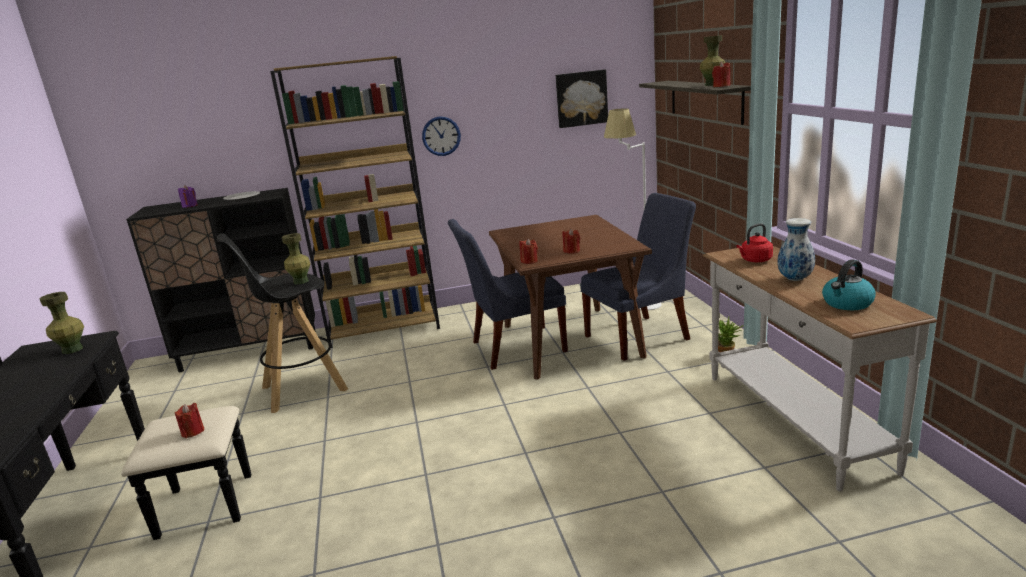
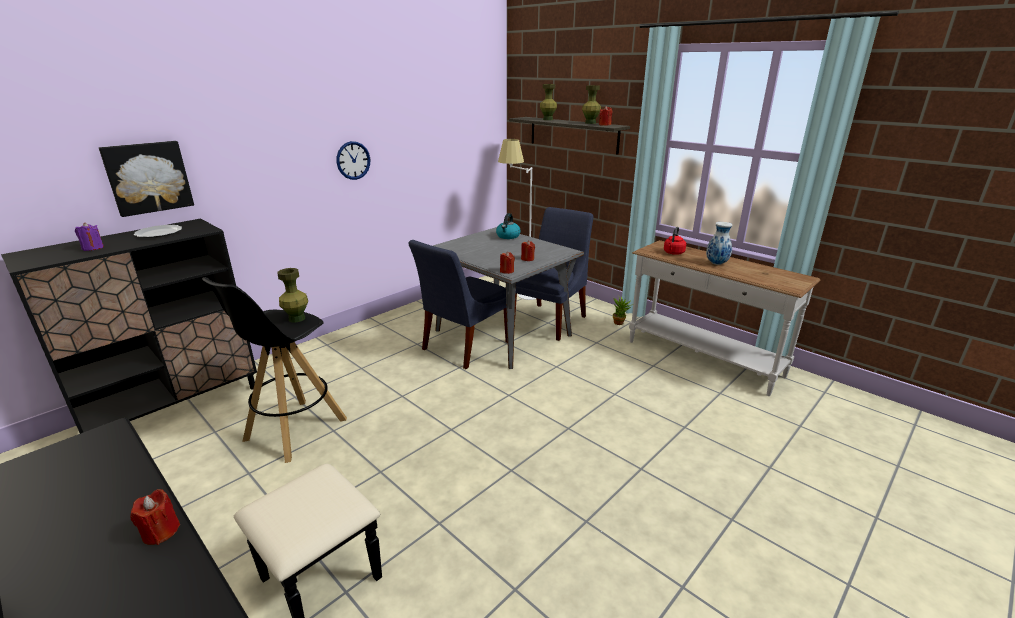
camera: 35 degrees left, 5 degrees up
(72, 350) = (94, 456): green vase -> green vase (548, 119)
(193, 432) = (326, 503): red candle -> red candle (161, 532)
(385, 327) = (316, 352): brown bookcase -> none
(570, 341) = (503, 333): brown dining table -> grey dining table
(581, 98) = (460, 128): picture -> picture (148, 177)
(847, 303) = (768, 276): kettle -> kettle (508, 236)

